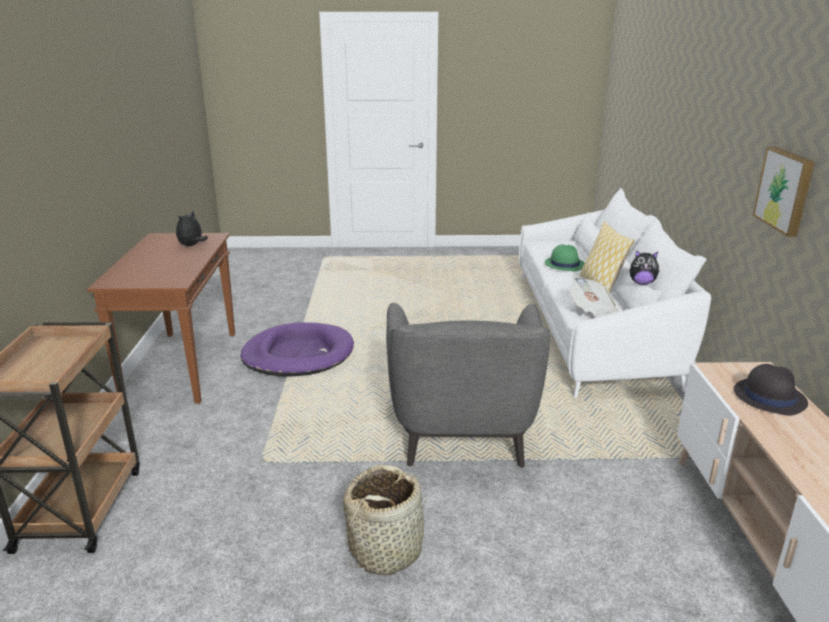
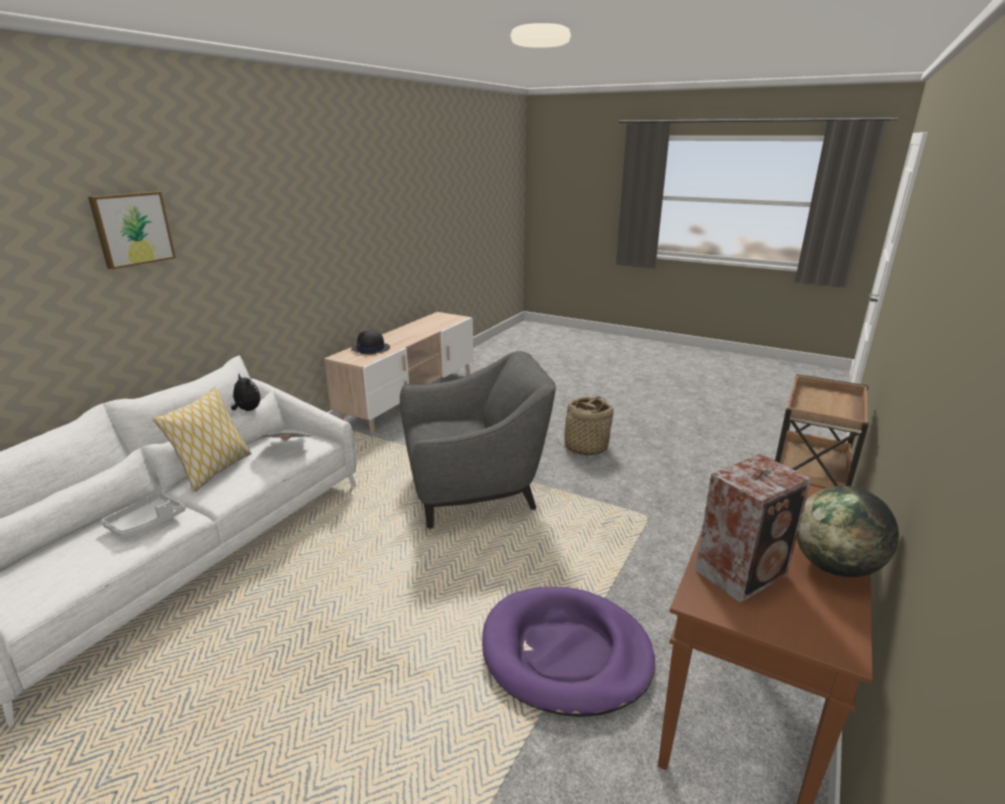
camera: 150 degrees left, 0 degrees up
(140, 255) = (834, 566): none -> globe
(192, 245) = (743, 572): plush toy -> speaker
(462, 431) = (474, 491): grey armchair -> grey armchair turned 45 degrees clockwise
(564, 264) = (147, 523): green hat -> grey tray
(786, 190) = (281, 255): picture -> picture (132, 229)

